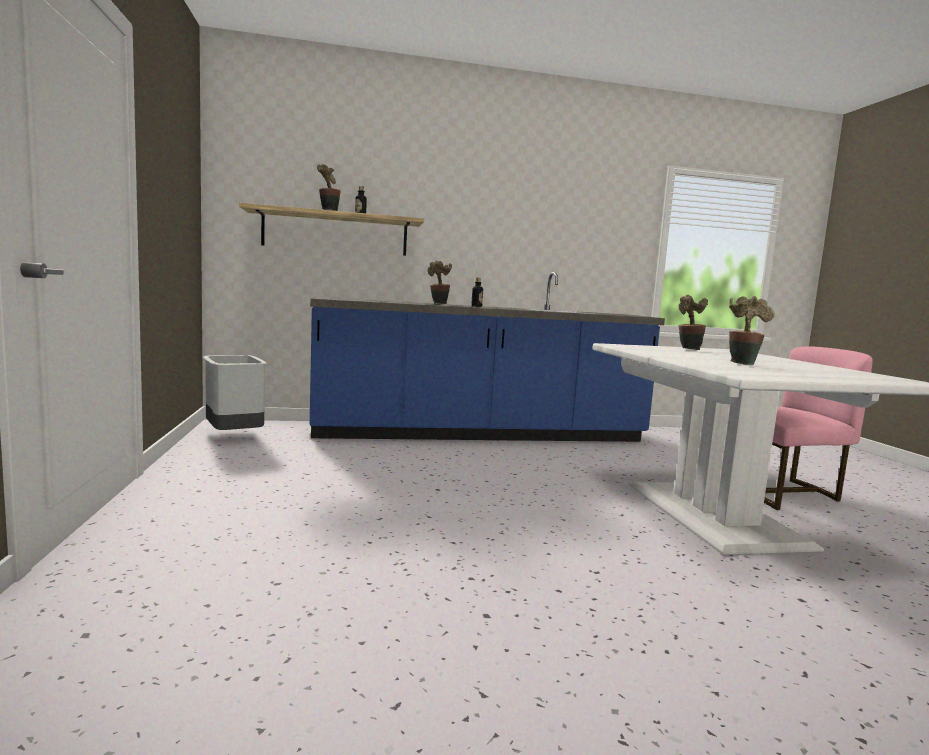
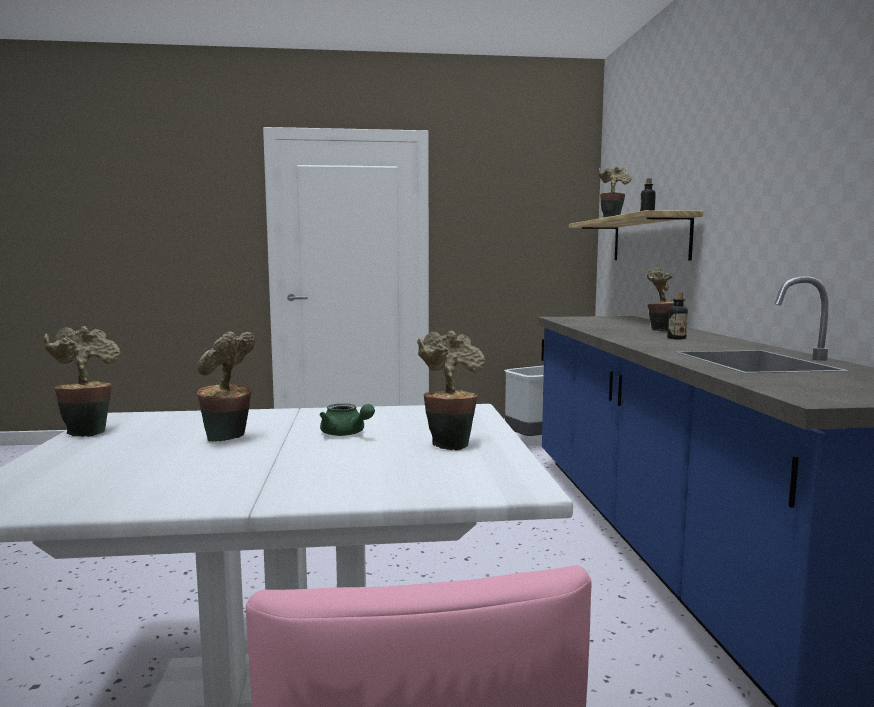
camera: 95 degrees right, 0 degrees up
(697, 354) = (346, 434): none -> green teapot
(787, 377) = (87, 431): none -> potted plant

